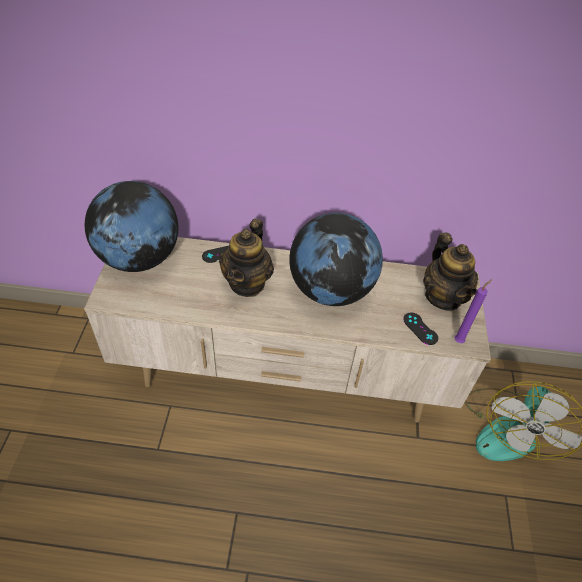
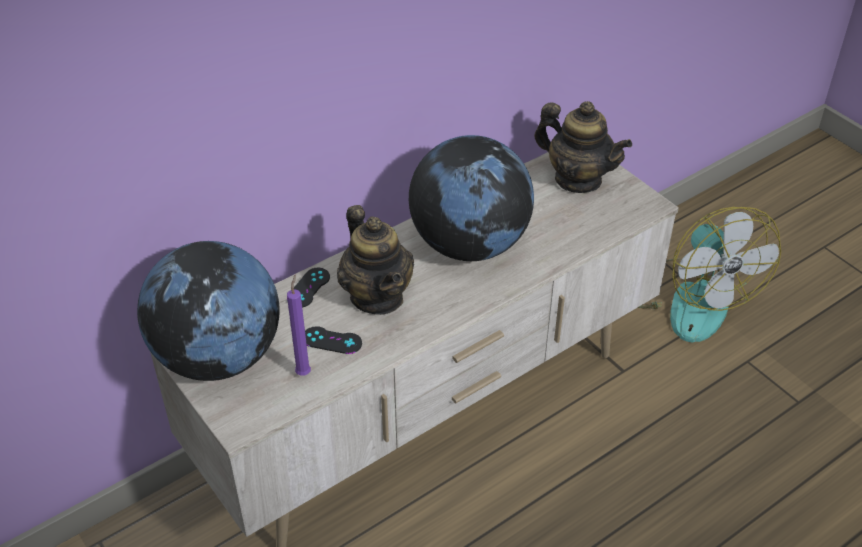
camera: 40 degrees left, 5 degrees down
(420, 328) = (593, 222): black game controller -> black game controller (332, 340)
(459, 340) = (637, 209): purple candle -> purple candle (304, 372)

